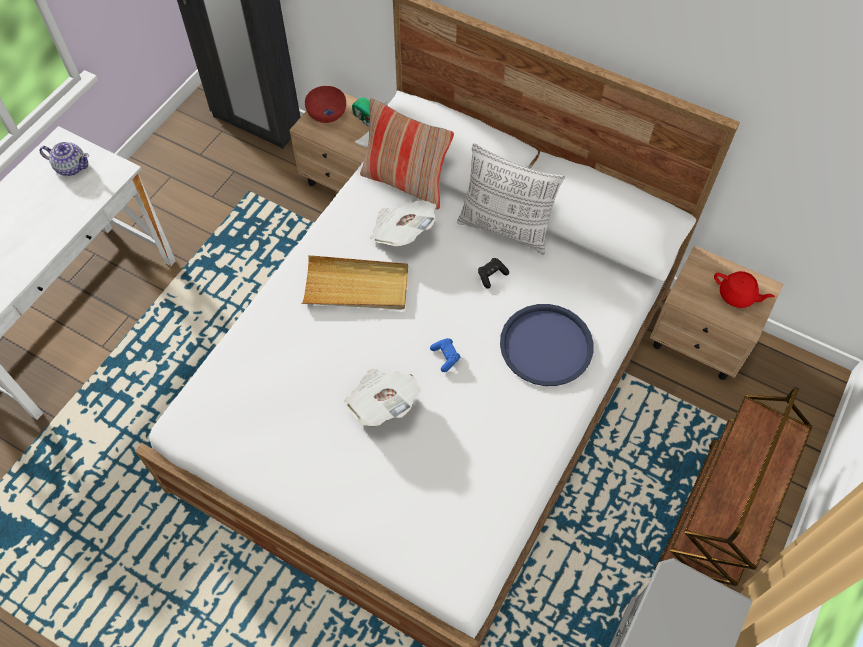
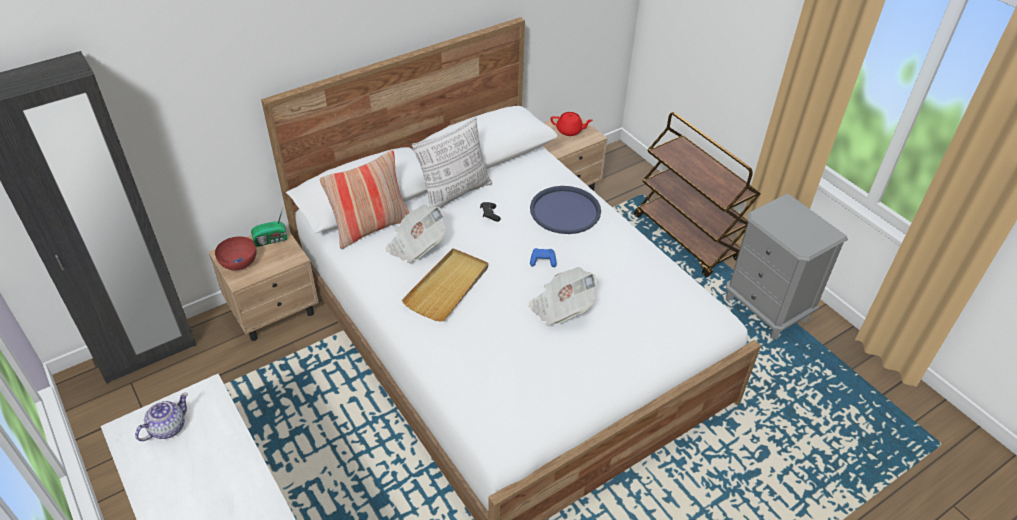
camera: 65 degrees left, 15 degrees down
(737, 296) = (570, 131): red teapot -> red teapot turned 45 degrees clockwise

